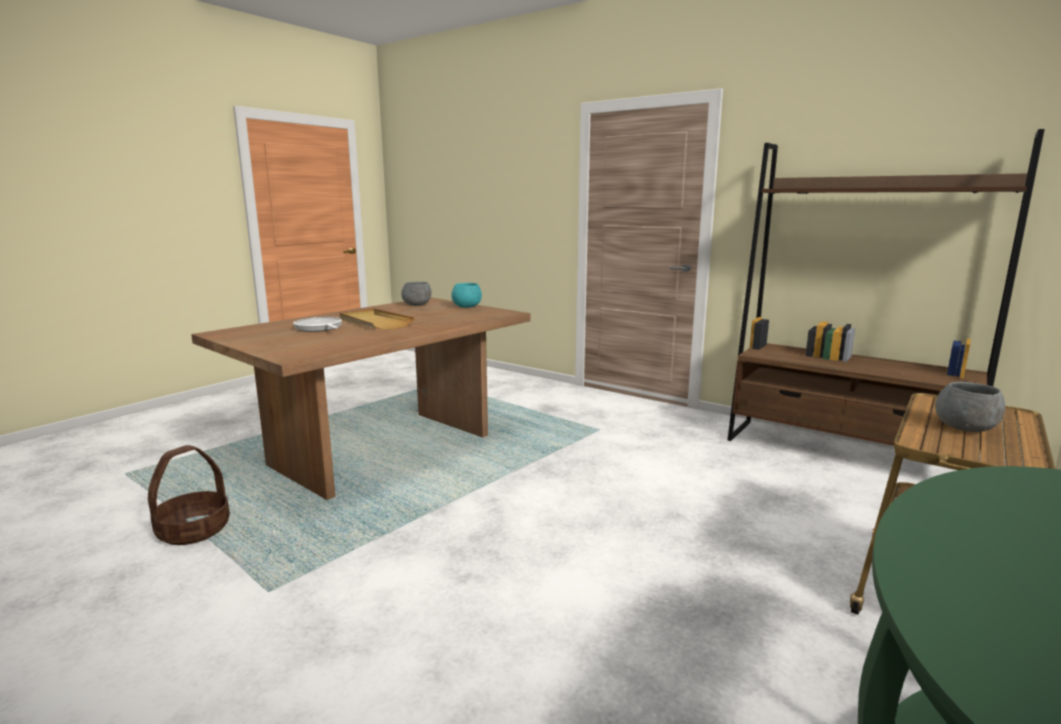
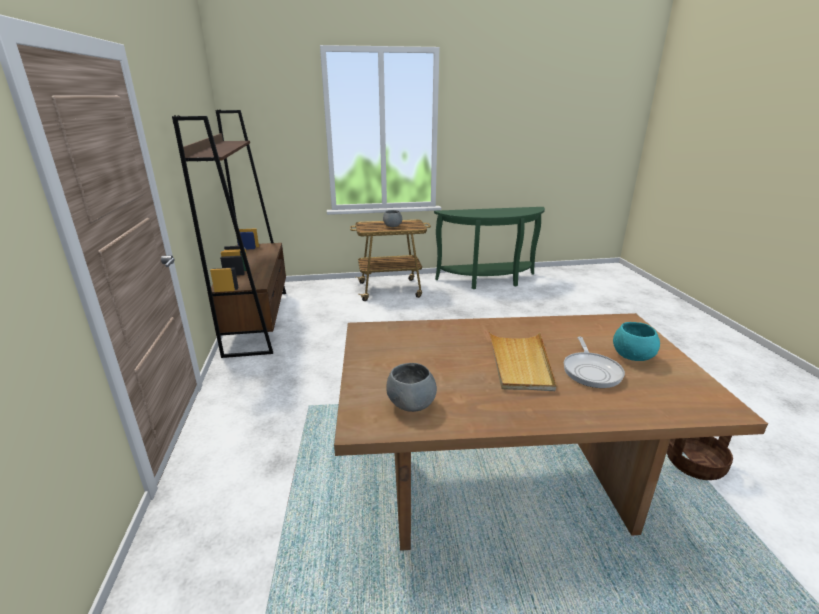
camera: 135 degrees left, 10 degrees up
(467, 307) = (369, 365): turquoise bowl -> turquoise bowl (632, 356)

